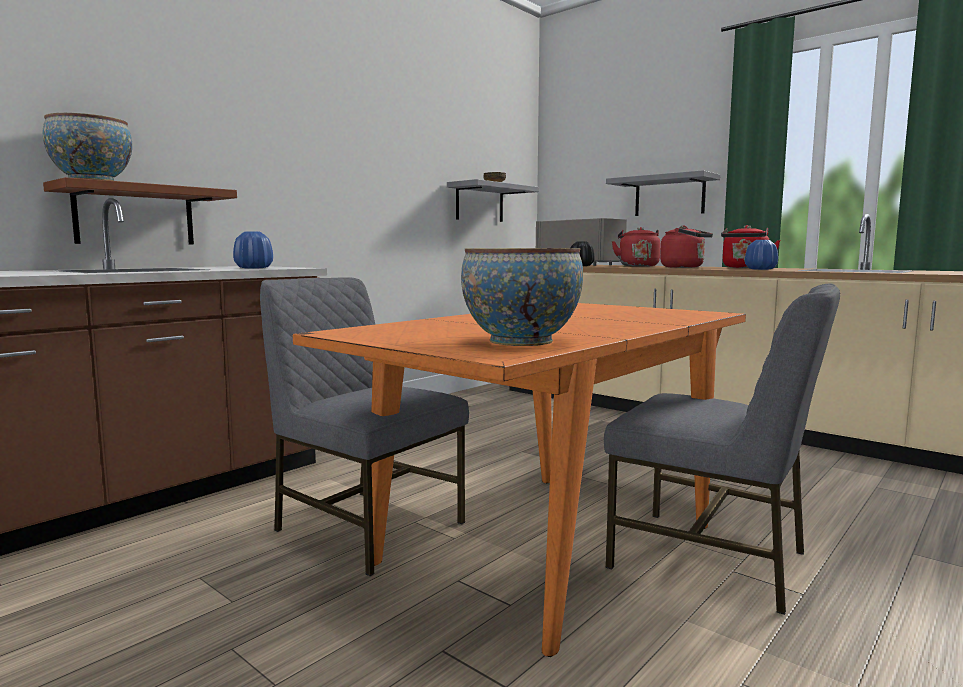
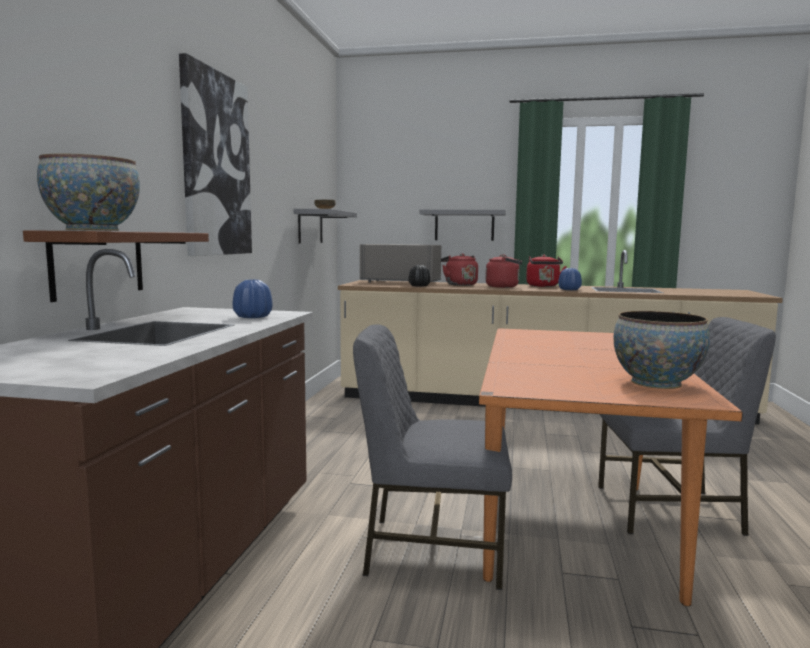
camera: 30 degrees left, 0 degrees up
(309, 133) = (215, 165): none -> picture

